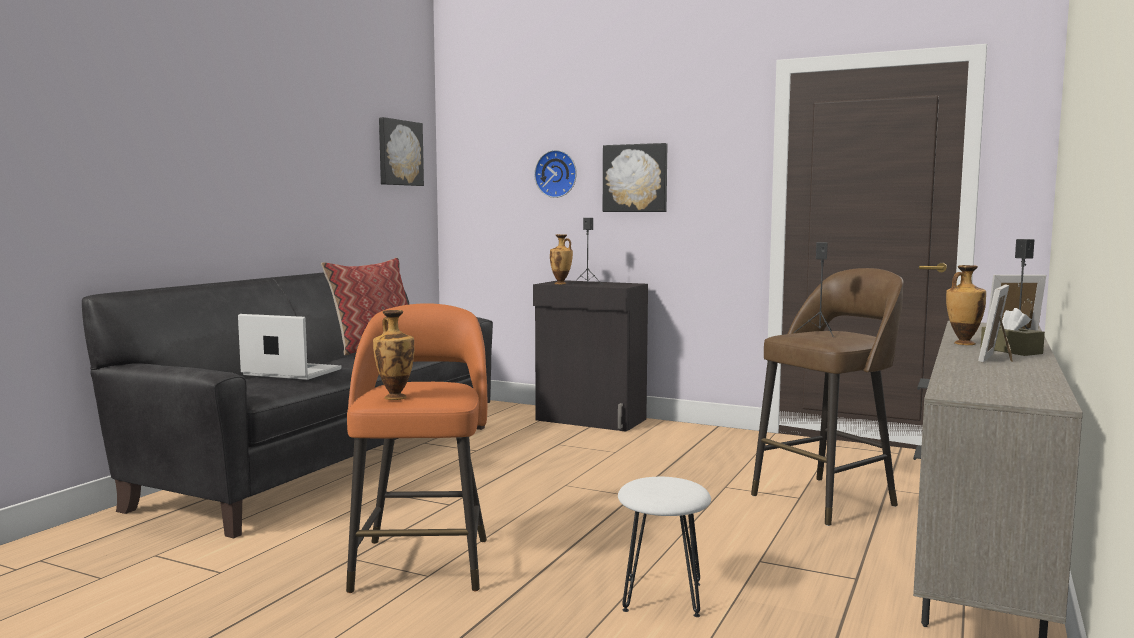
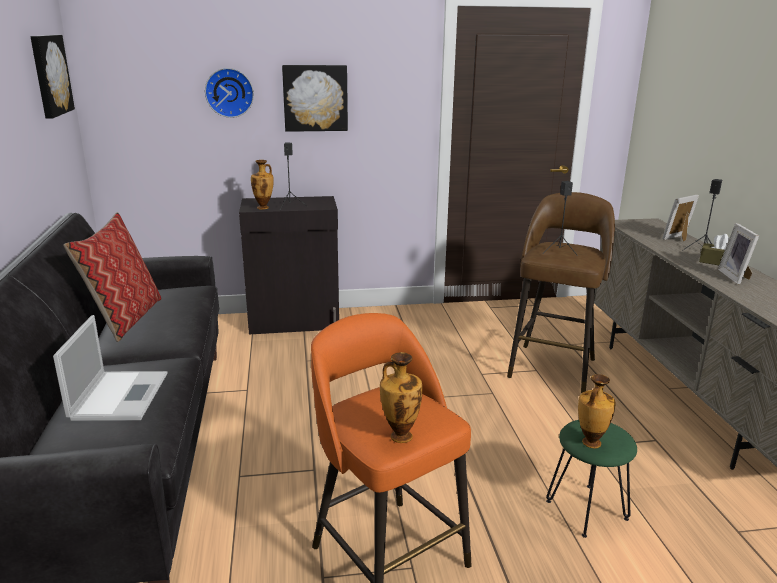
camera: 35 degrees left, 15 degrees up
(290, 372) = (120, 395): laptop -> laptop turned 105 degrees clockwise
(663, 597) = (587, 509): white stool -> green stool
(963, 343) = (679, 256): vase -> vase (590, 443)

